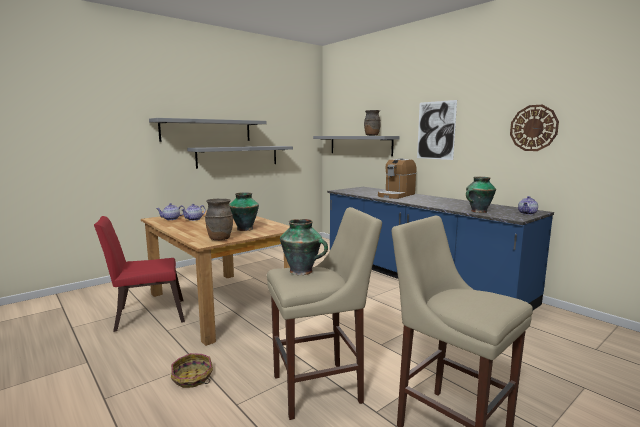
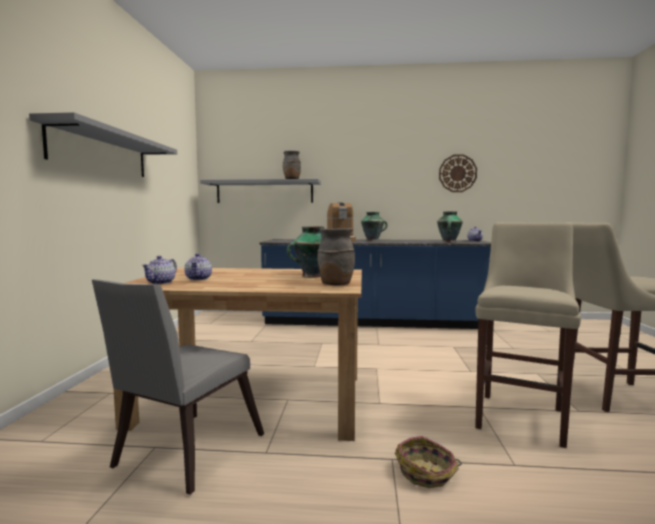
camera: 45 degrees left, 5 degrees down
(145, 315) = (183, 454): red chair -> grey chair
(238, 156) = (133, 198): grey shelf -> none
(302, 271) = (514, 288): vase -> vase (373, 240)
(436, 130) = (365, 175): picture -> none

